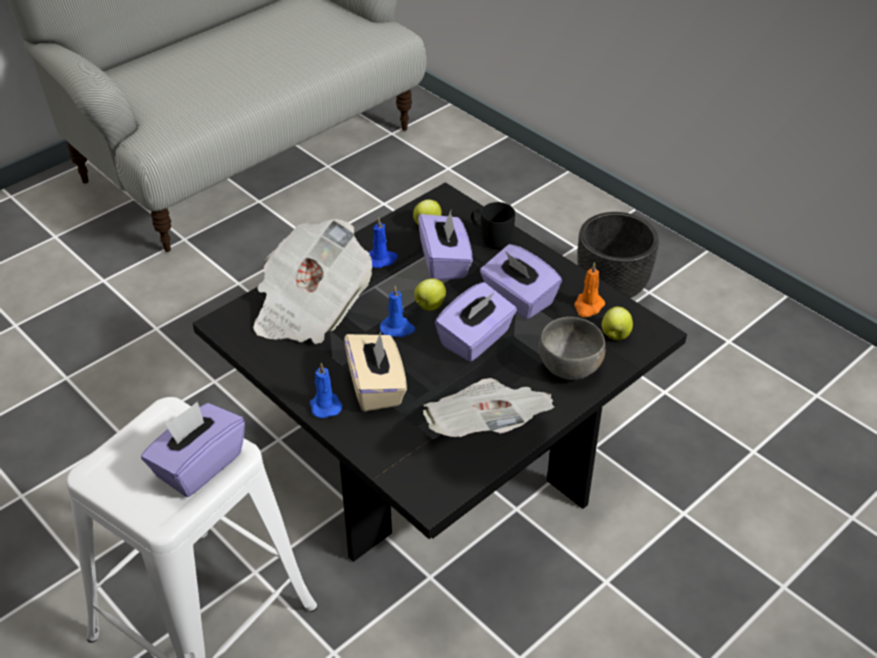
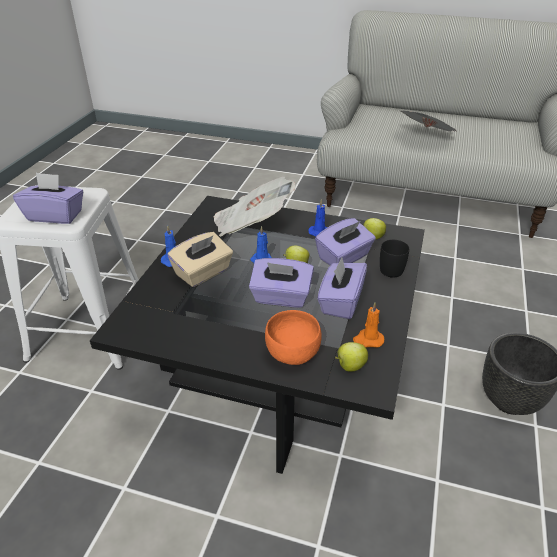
camera: 60 degrees right, 5 degrees down
(485, 430) = (196, 333): newspaper -> newspaper (426, 137)
(570, 366) = (292, 353): grey bowl -> orange bowl

